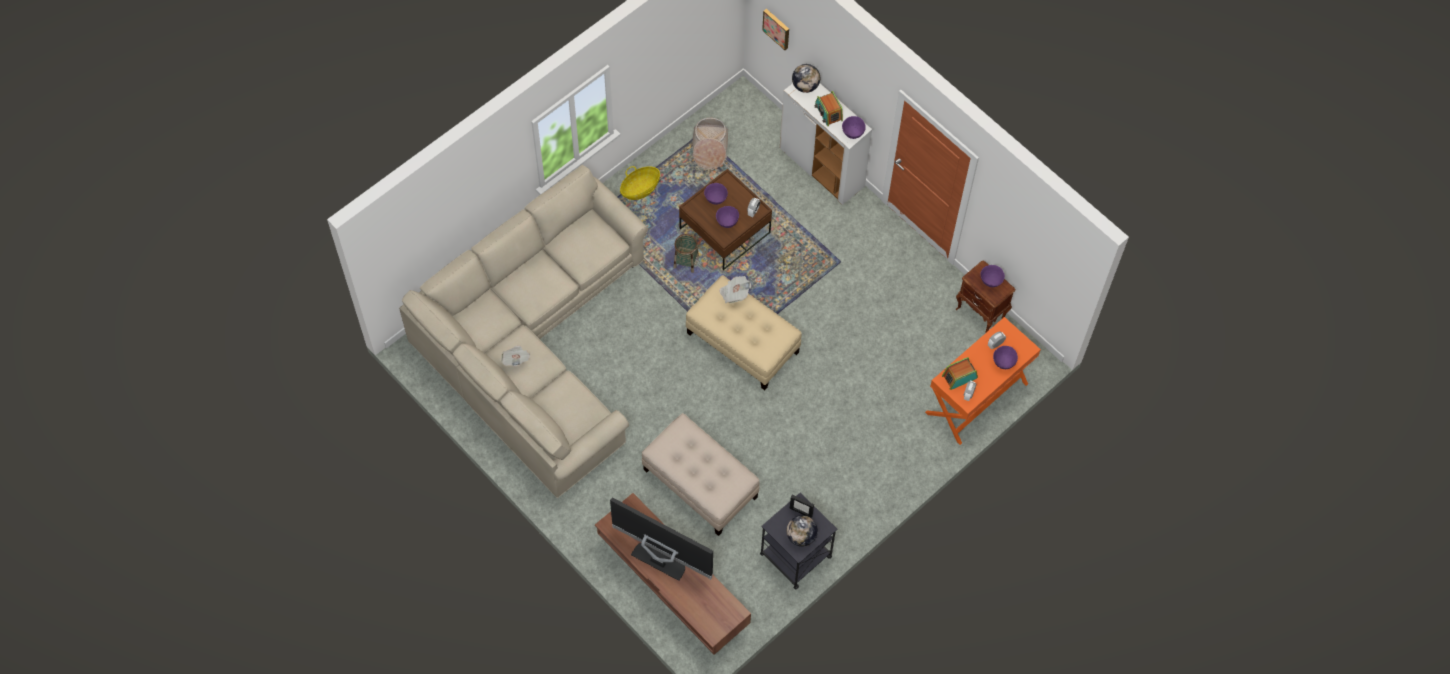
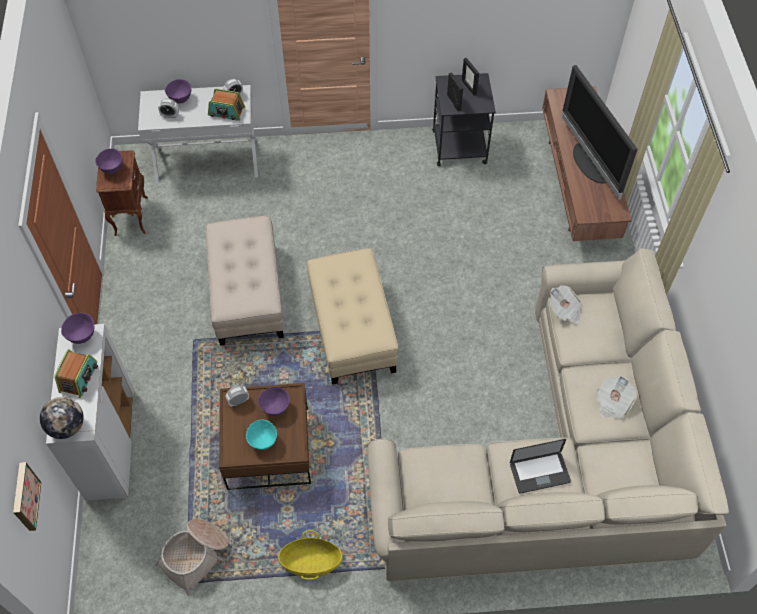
camera: 140 degrees left, 5 degrees down
(532, 284) = (539, 473): none -> laptop
(686, 262) = (335, 443): basket -> none
(701, 483) = (491, 241): beige ottoman -> beige ottoman (246, 293)
(716, 199) = (263, 442): purple bowl -> turquoise bowl
(734, 293) = (335, 331): newspaper -> newspaper (565, 310)
(801, 536) = (469, 87): globe -> picture frame
(977, 398) = (207, 160): orange console table -> white console table

